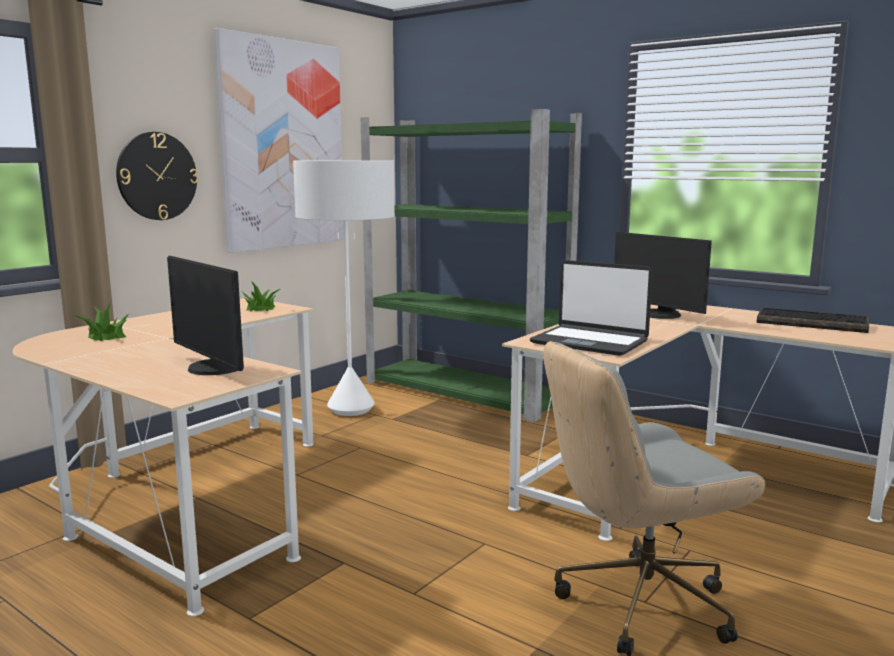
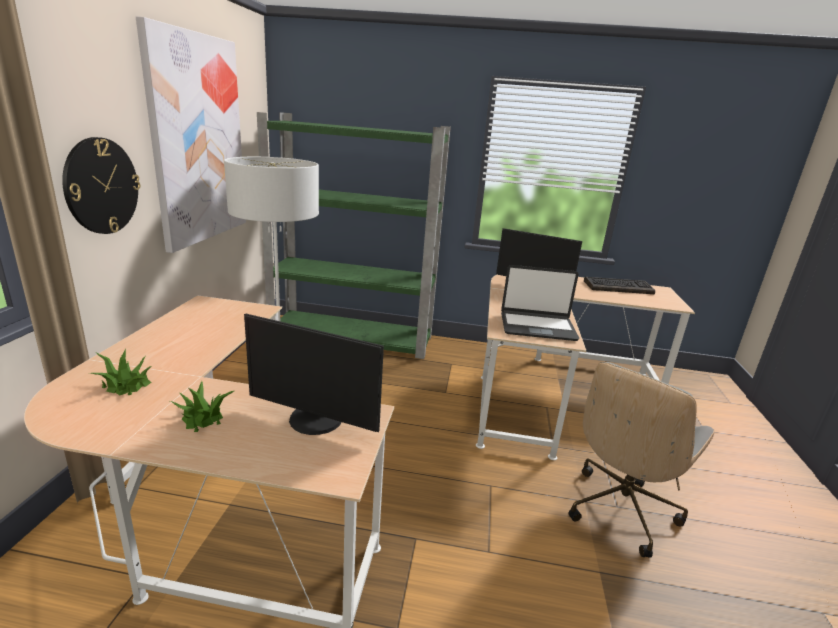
camera: 30 degrees left, 10 degrees up
(260, 308) = (233, 312): potted plant -> potted plant (202, 417)

